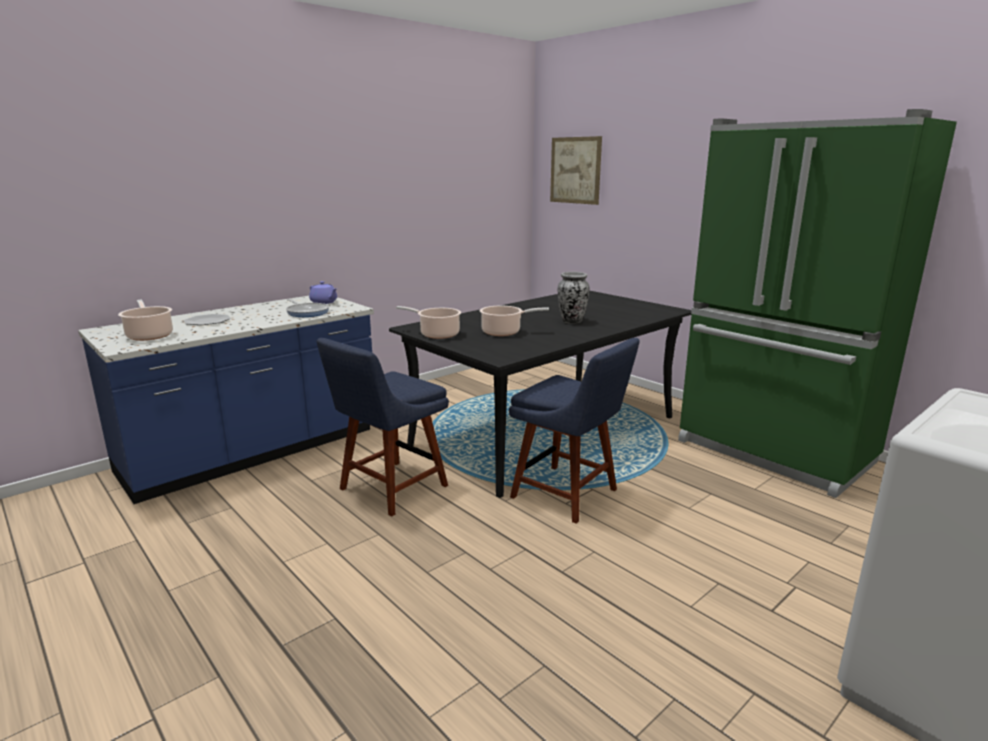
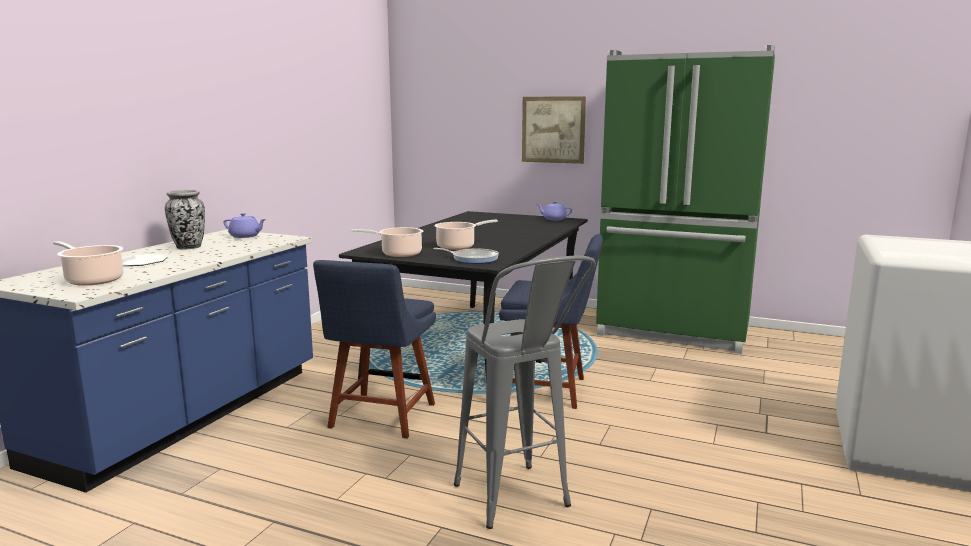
camera: 25 degrees left, 5 degrees down
(307, 312) = (244, 245): frying pan -> frying pan (473, 259)
(420, 617) = (519, 505): none -> grey stool
(572, 321) = (503, 234): vase -> vase (189, 247)
(575, 170) = (441, 99): picture -> picture (553, 129)
(655, 307) = (554, 219): none -> purple teapot

